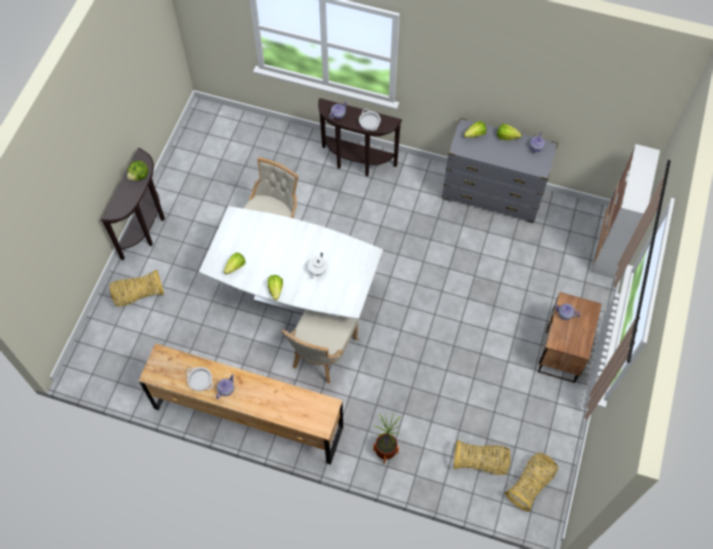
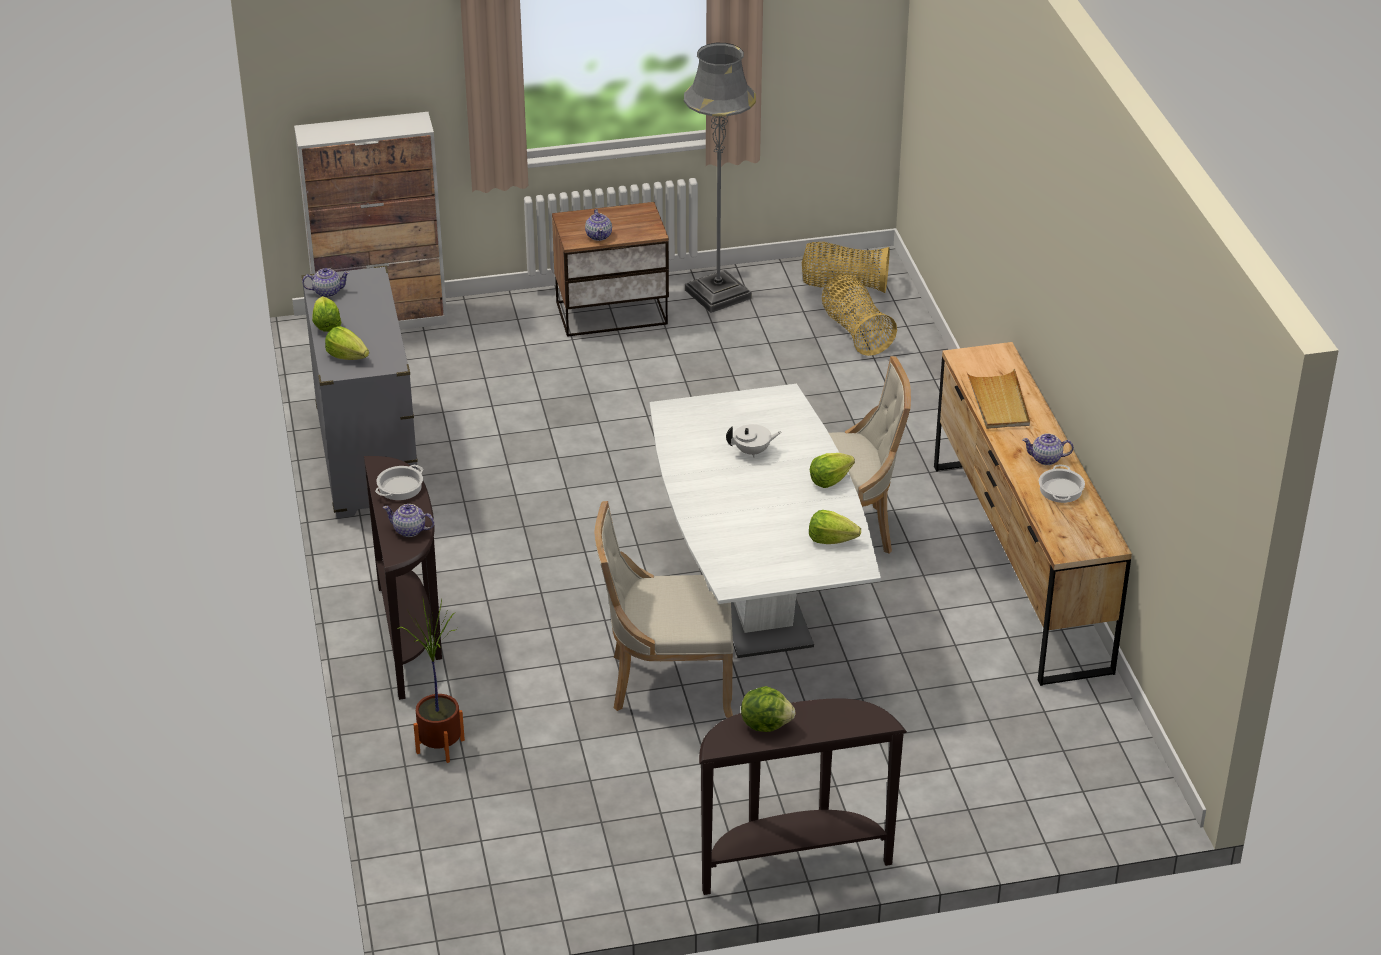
camera: 120 degrees left, 25 degrees down
(138, 294) = (939, 800): basket -> none
(282, 397) = (998, 402): none -> beige tray
(385, 451) = (928, 415): potted plant -> potted plant (440, 746)
(555, 412) = (718, 294): none -> grey floor lamp

